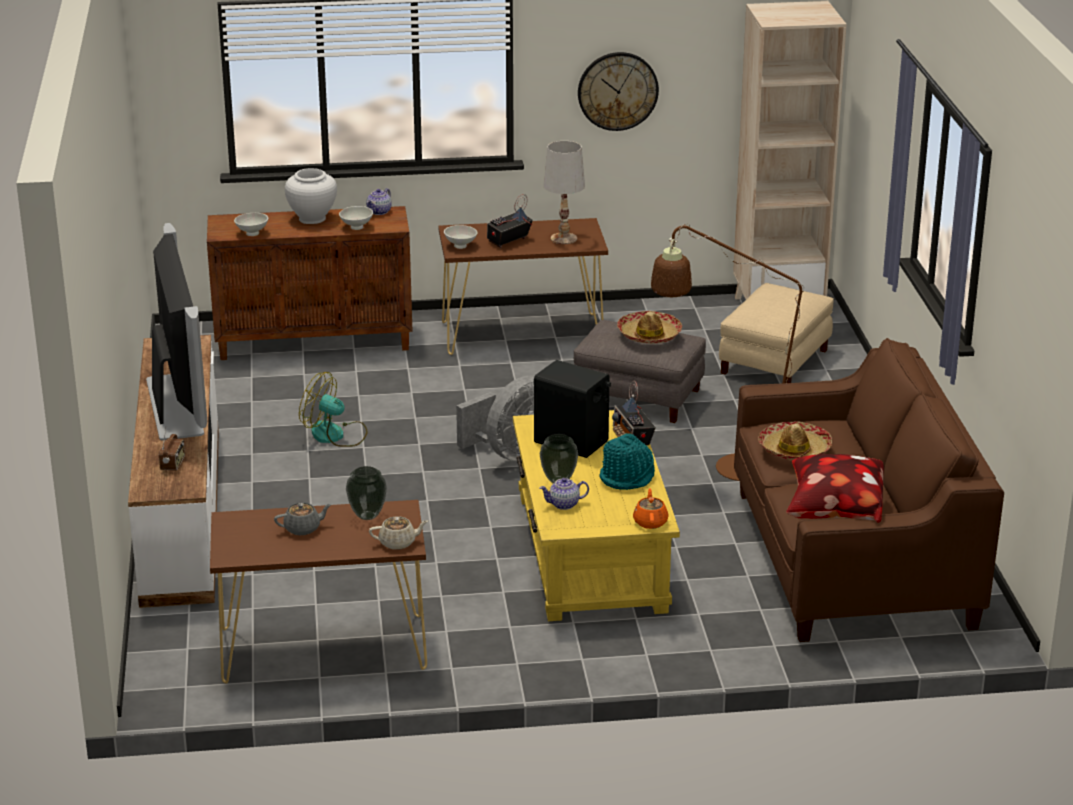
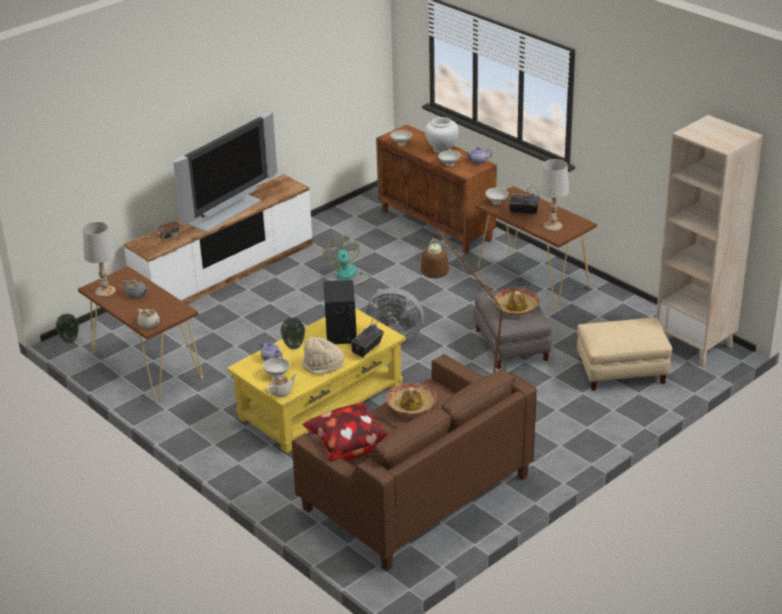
camera: 55 degrees right, 5 degrees up
(254, 549) = (105, 291): none -> white table lamp
(368, 516) = (166, 305): vase -> vase (70, 341)
(606, 512) = (277, 374): none -> white bowl
(617, 91) = (629, 143): wall clock -> none
(627, 477) = (322, 365): turquoise hat -> beige hat
(650, 522) = (281, 392): orange teapot -> beige teapot

